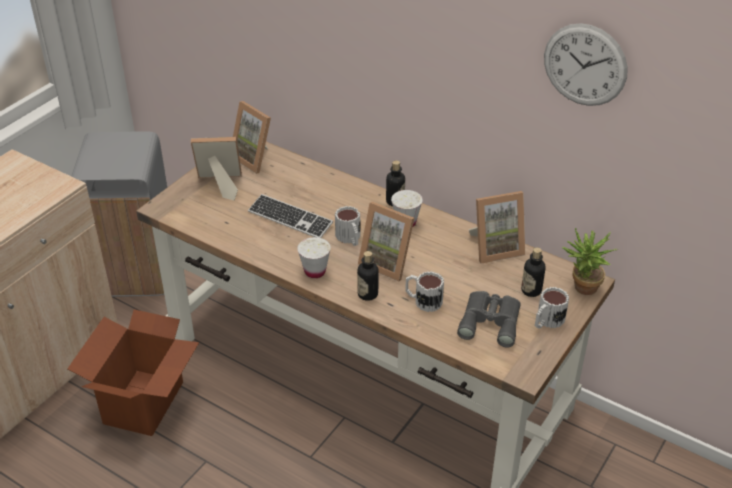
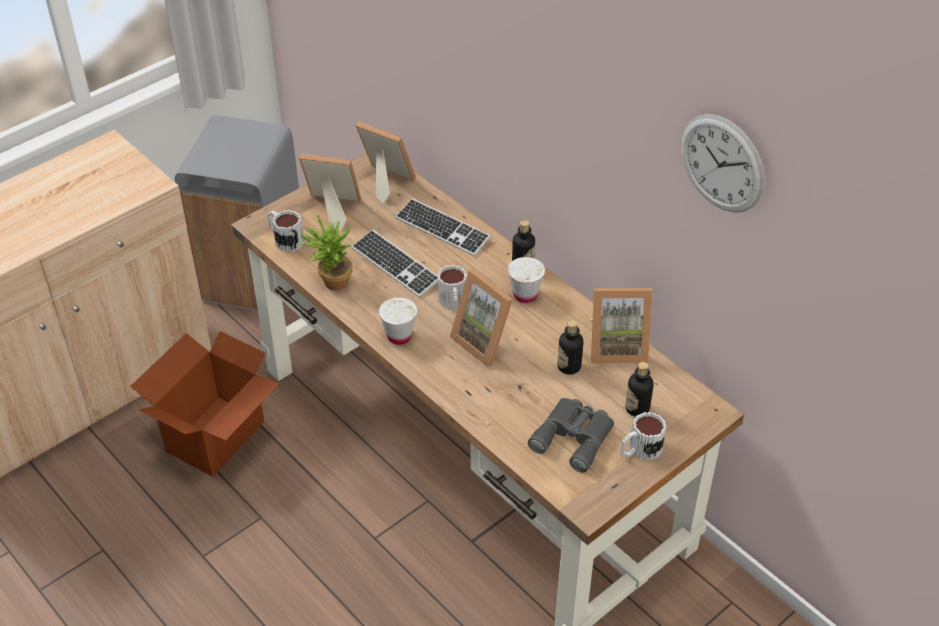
camera: 15 degrees right, 5 degrees up
(256, 158) = (384, 182): picture frame -> picture frame turned 150 degrees clockwise
(318, 185) = (442, 229): none -> keyboard
(367, 294) = (447, 375): bottle -> bottle (569, 366)
(423, 300) = (507, 395): mug -> mug (285, 240)
(581, 289) = (698, 418): potted plant -> potted plant (331, 283)

